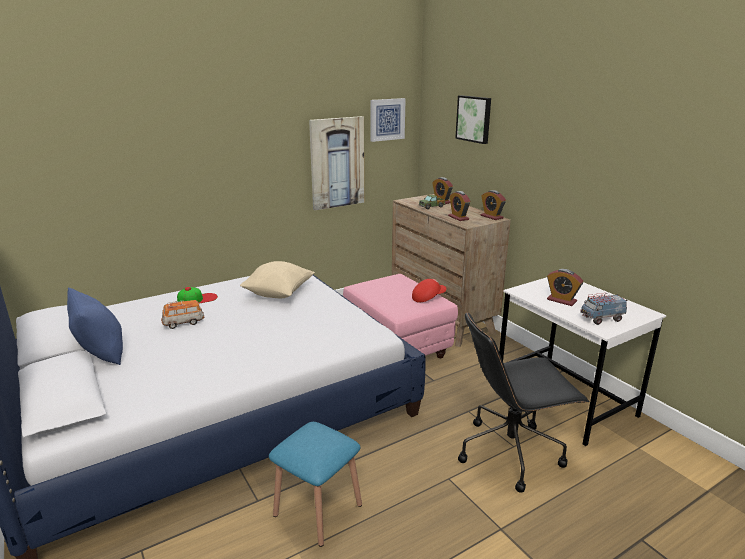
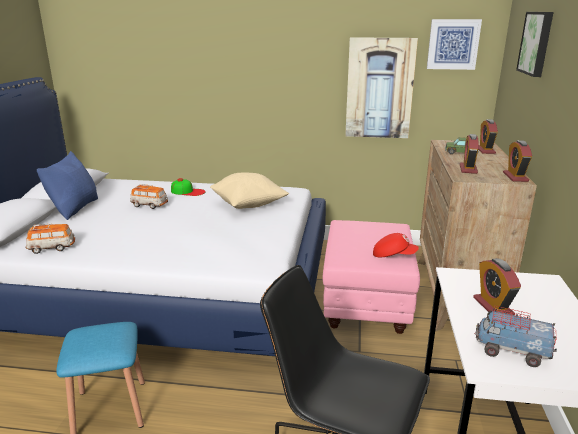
camera: 40 degrees right, 0 degrees up
(162, 393) = (52, 248): none -> toy car

